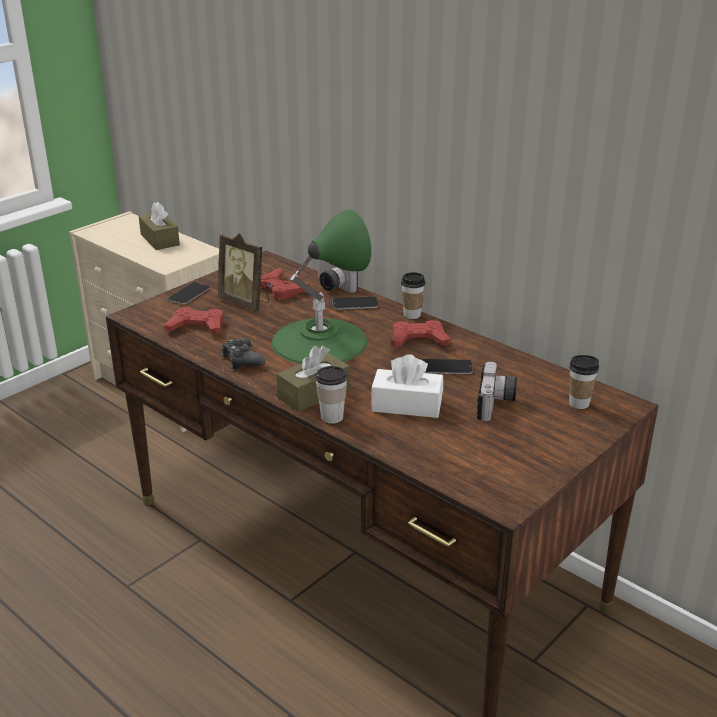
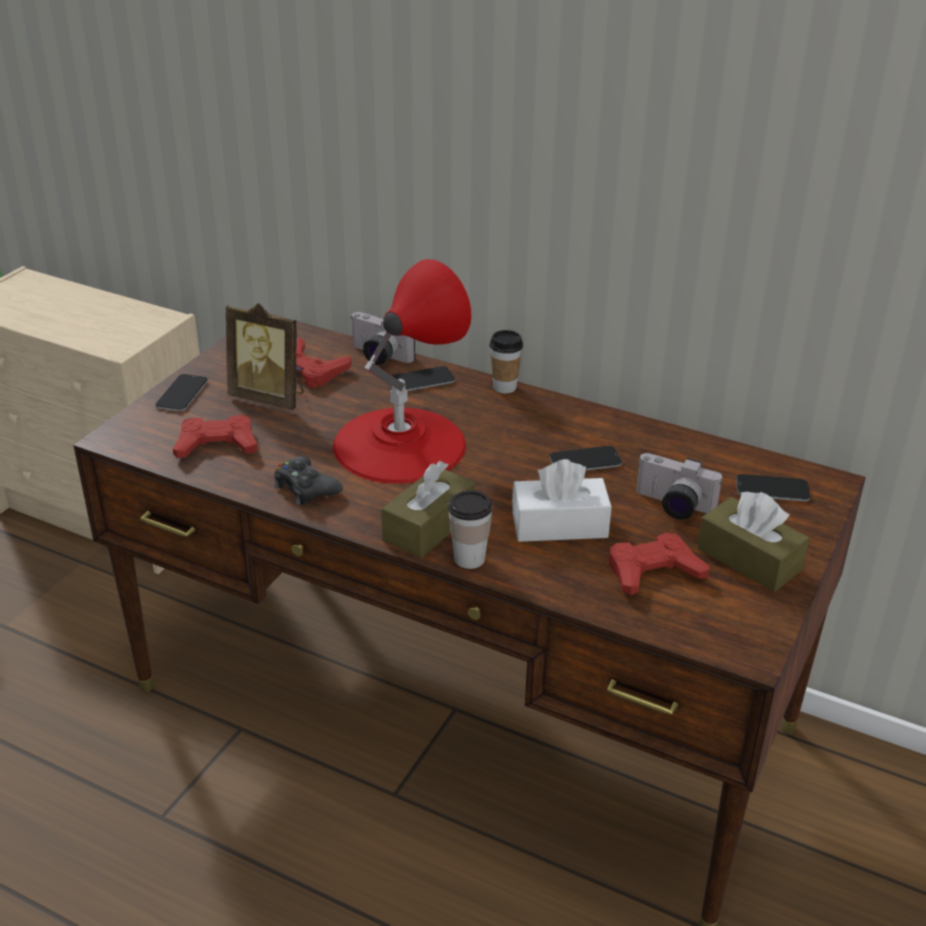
camera: 15 degrees left, 5 degrees up
(160, 239) = (88, 307): brown tissue box -> brown tissue box (749, 559)
(319, 341) = (399, 444): green table lamp -> red table lamp
(418, 340) = (530, 424): red game controller -> red game controller (653, 571)
(496, 404) = (672, 506): camera -> camera turned 120 degrees clockwise
(579, 403) = (772, 489): cup -> phone

